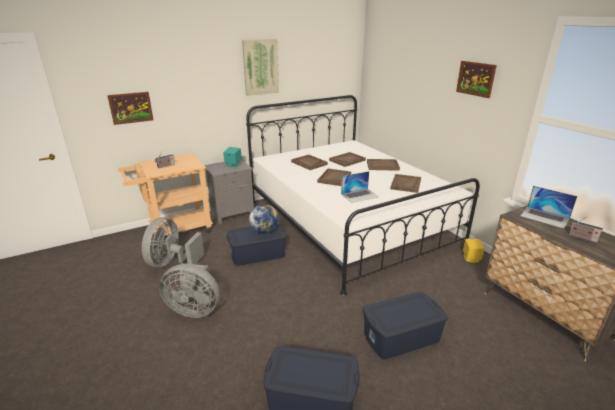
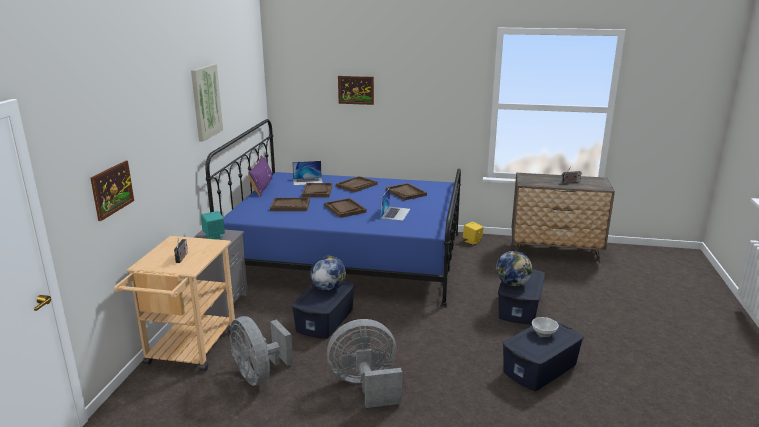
camera: 50 degrees left, 5 degrees down
(195, 309) = (366, 385): grey fan -> grey fan turned 150 degrees counterclockwise
(322, 146) = (262, 187): none -> purple pillow
(323, 366) = (543, 333): none -> bowl
(348, 222) = (348, 258): white bed -> blue bed
(392, 308) = (513, 283): none -> globe
(475, 79) = (431, 81): picture -> picture (356, 90)
(545, 217) = (537, 178): laptop -> laptop (308, 181)

